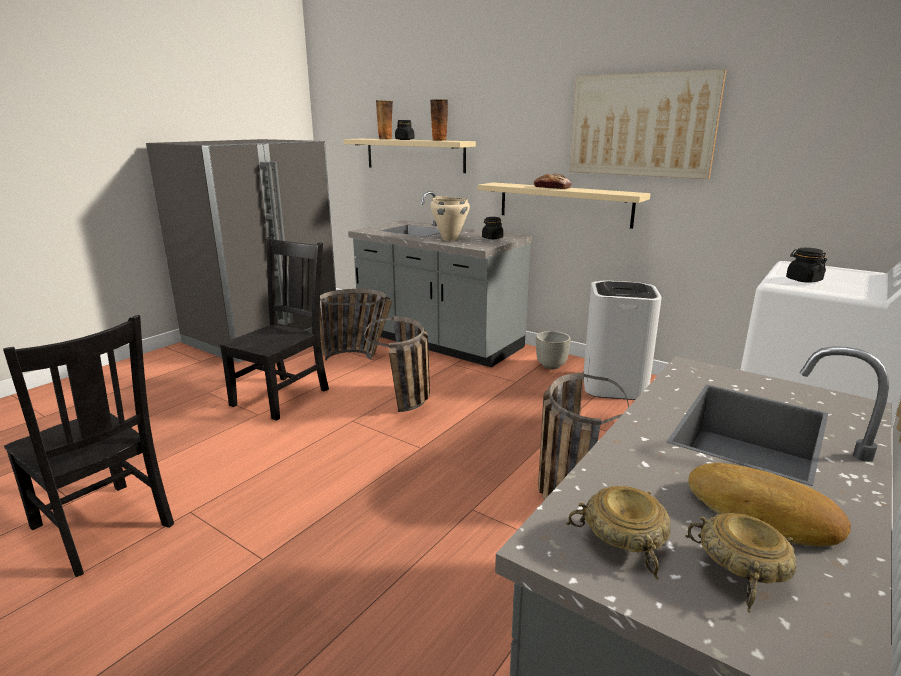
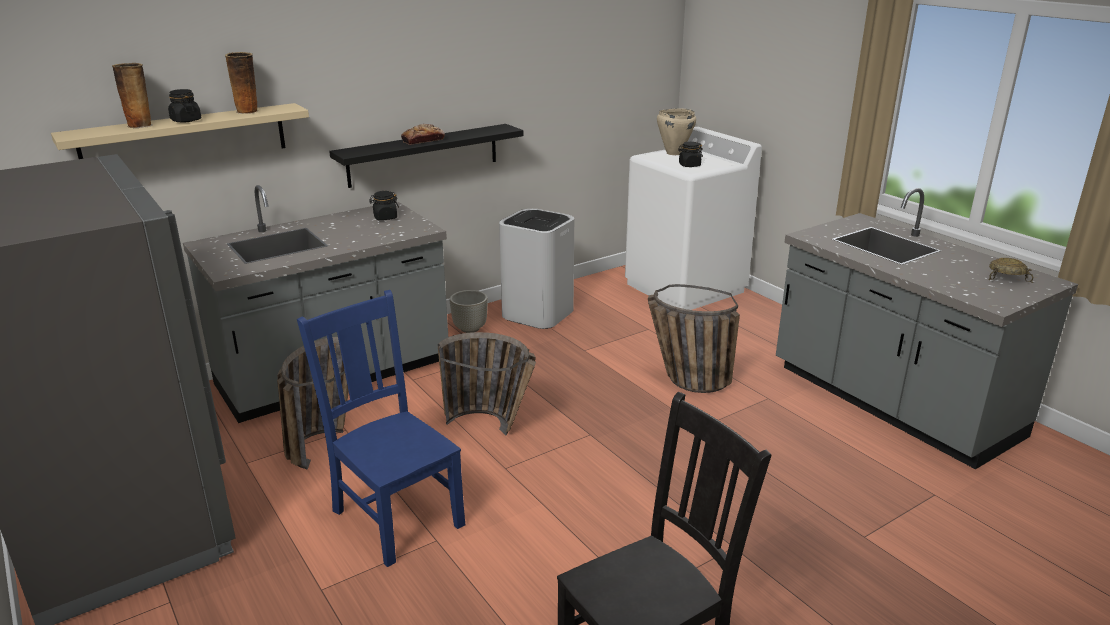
camera: 70 degrees left, 5 degrees up
(283, 396) = (395, 515): black chair -> blue chair
(449, 239) = (364, 236): beige cooking pot -> beige cooking pot (673, 153)
(564, 204) = (424, 155): beige shelf -> black shelf
(622, 539) = (989, 292): beige bowl -> none
(641, 125) = (489, 60): picture -> none
(762, 515) = (966, 265): bread -> none

